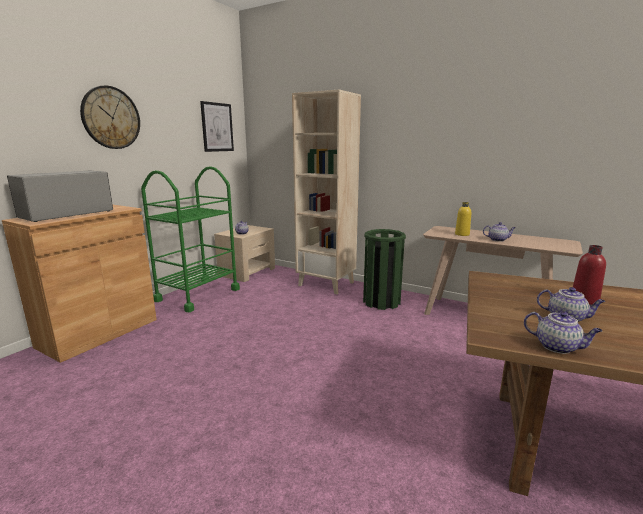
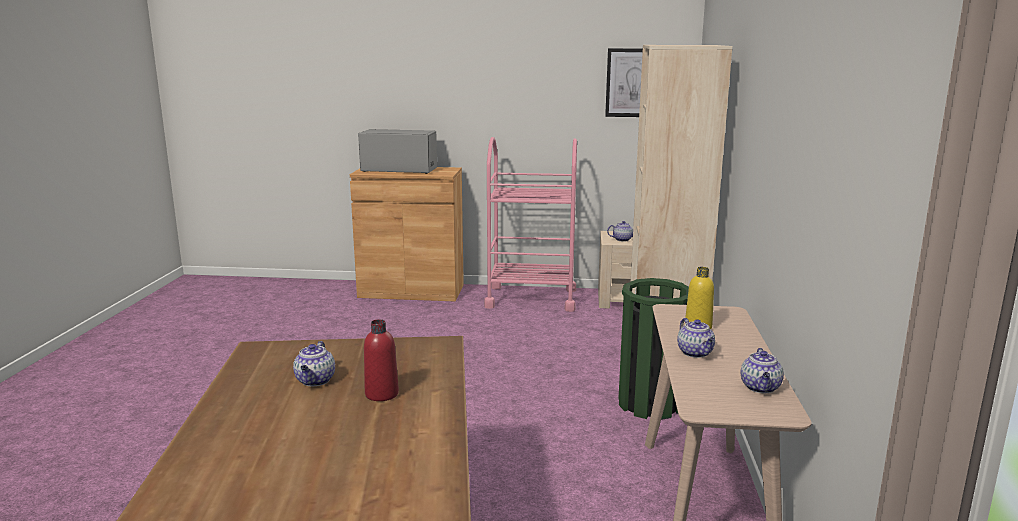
camera: 65 degrees right, 0 degrees up
(111, 118) = (477, 76): wall clock -> none
(198, 295) = (531, 298): green cart -> pink cart
(557, 347) = (241, 373): teapot -> teapot (761, 388)

